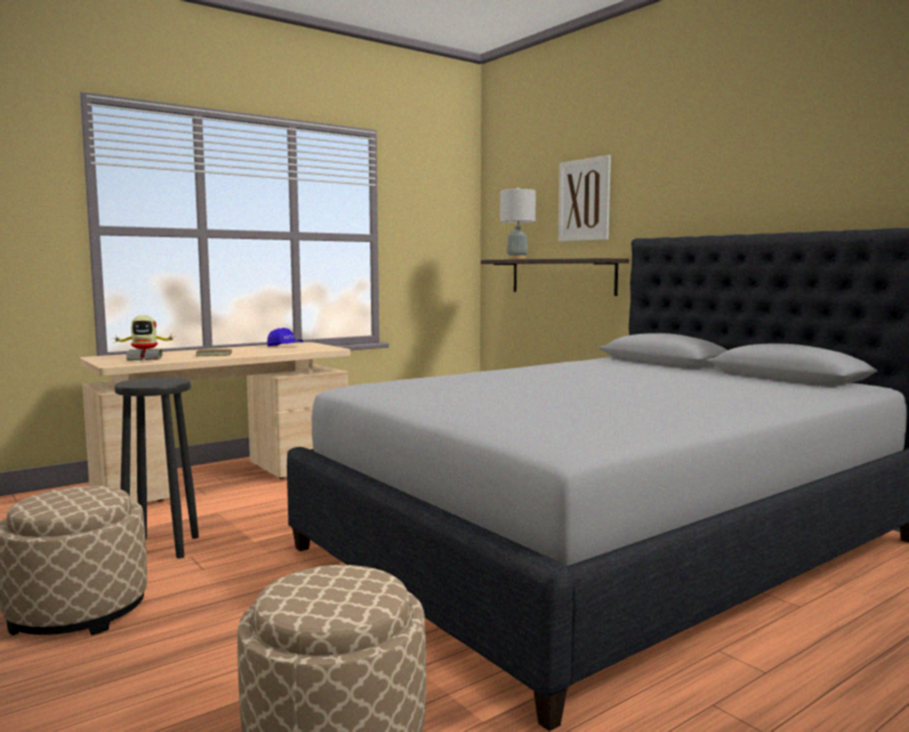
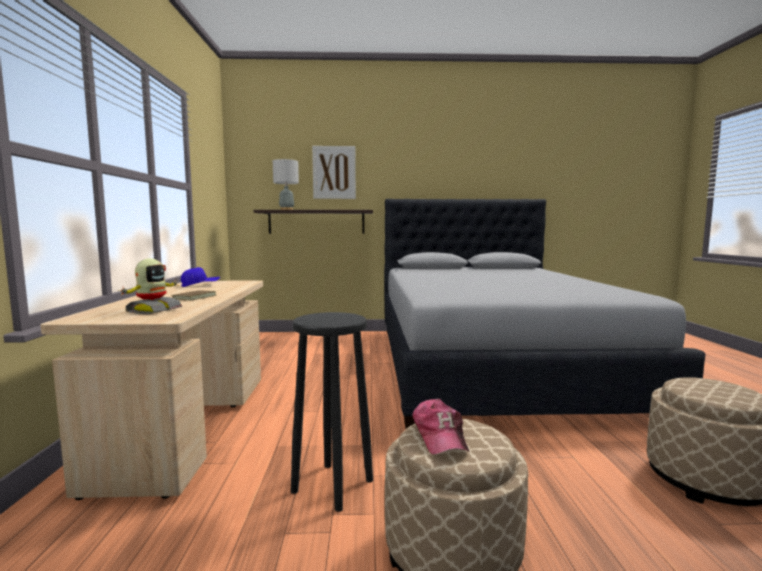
camera: 55 degrees left, 0 degrees up
(70, 493) = (440, 436): none -> cap

